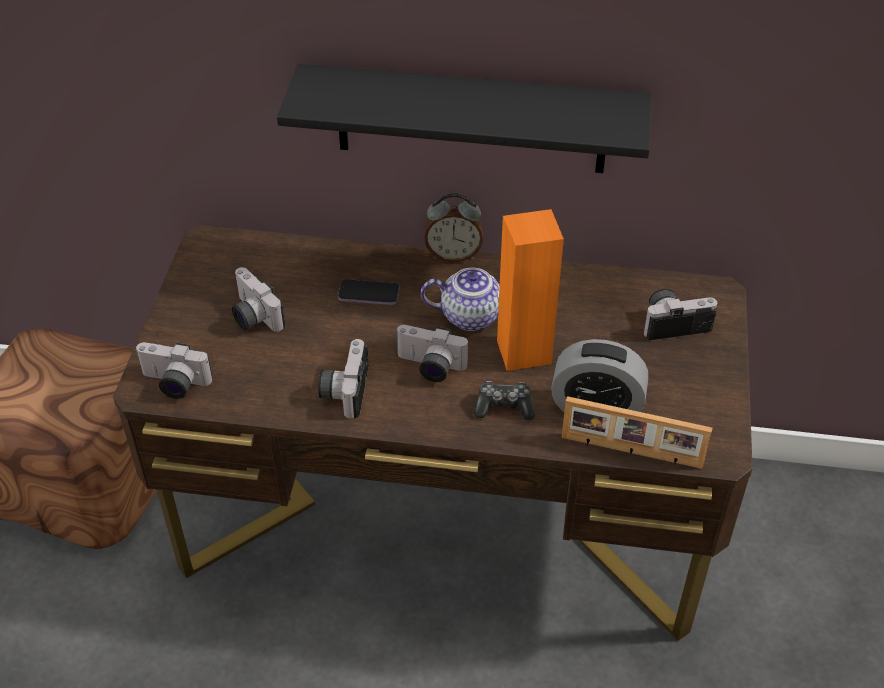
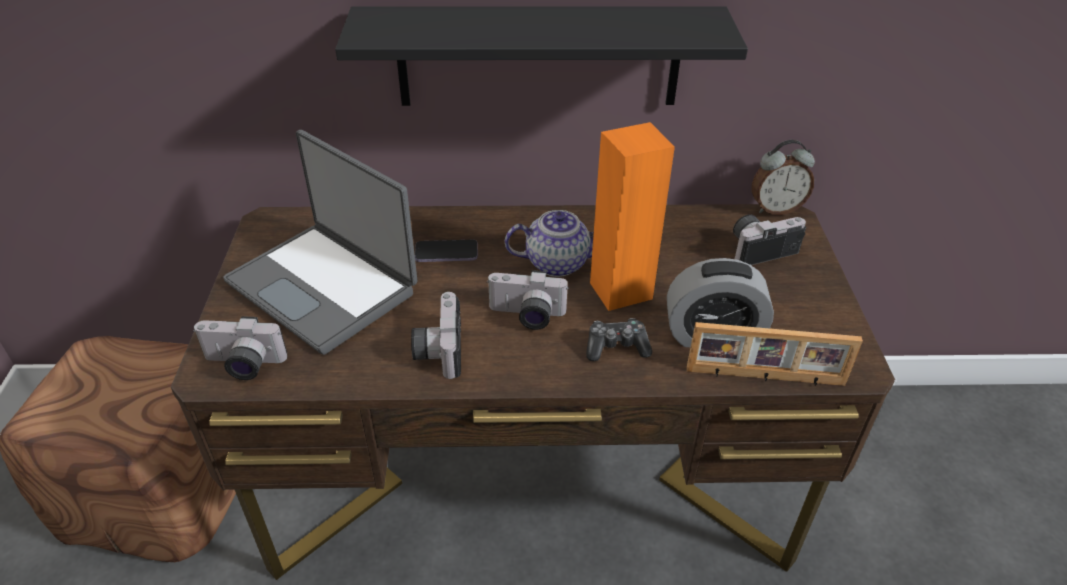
camera: 10 degrees left, 5 degrees down
(252, 316) = (325, 286): camera -> laptop
(453, 255) = (524, 210): alarm clock -> alarm clock (775, 208)

